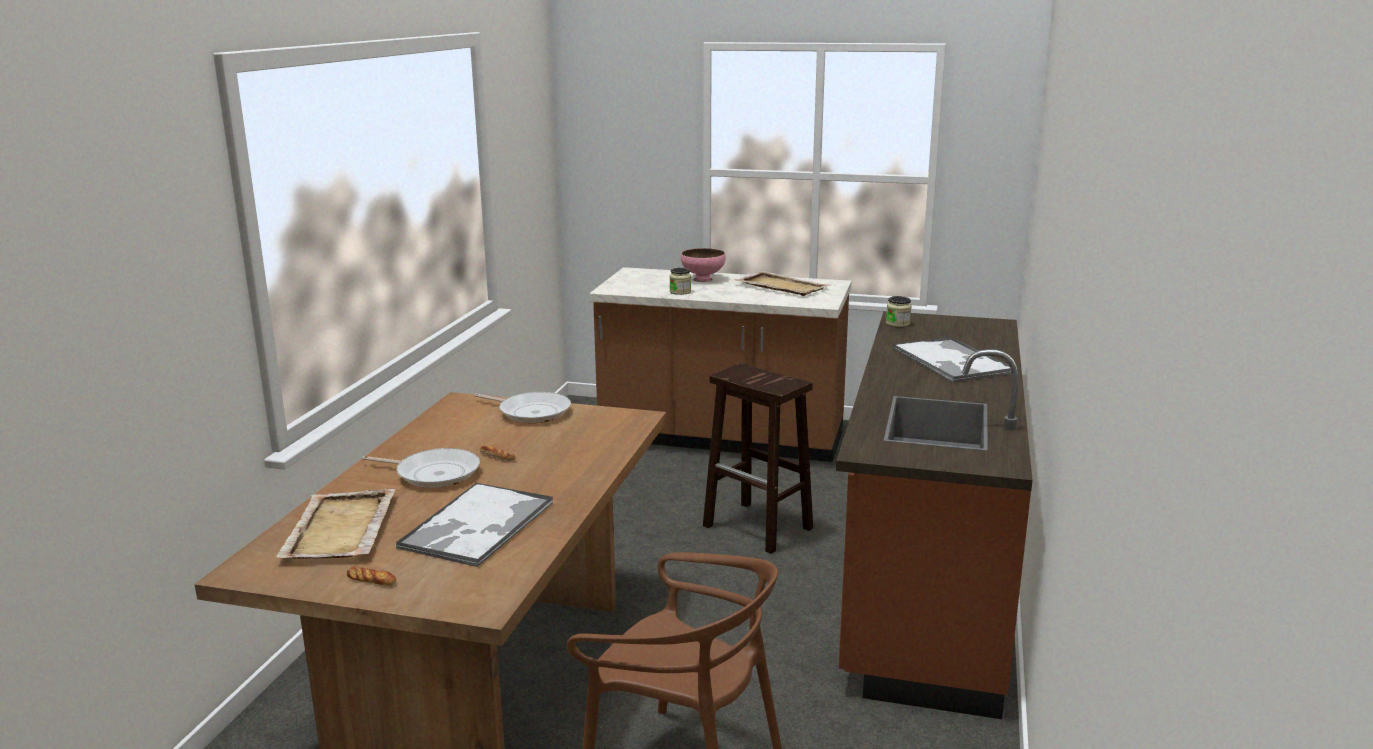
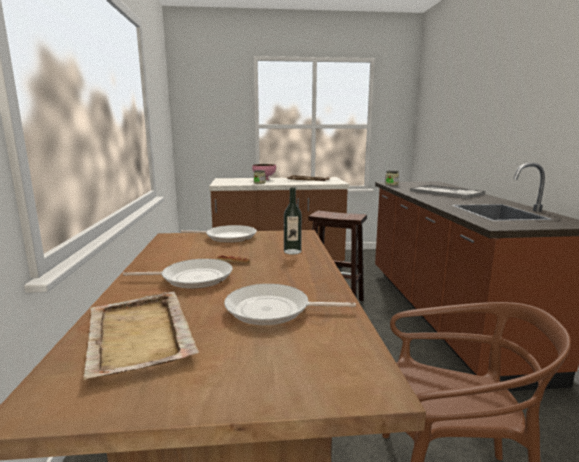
camera: 20 degrees left, 5 degrees down
(371, 580) = (219, 382): bread -> none
(477, 526) = (273, 310): tray -> frying pan
(586, 449) = (292, 251): none -> bottle

